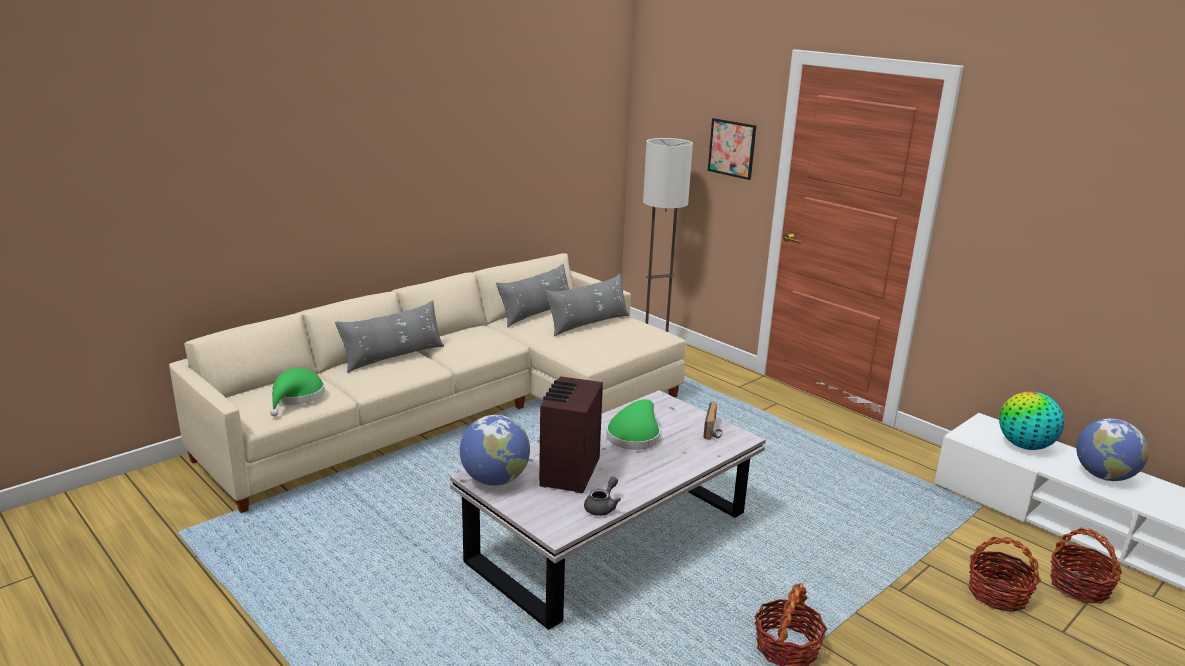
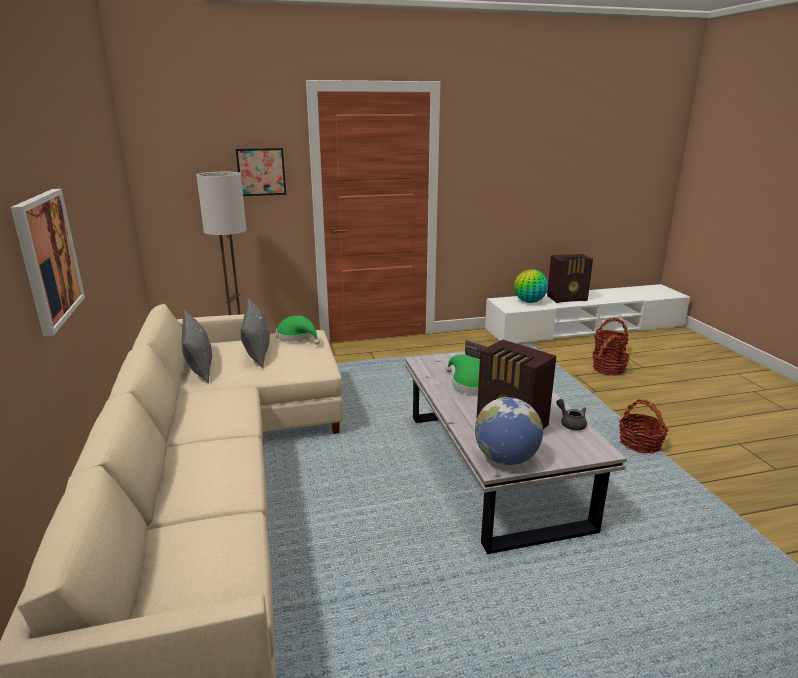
camera: 60 degrees left, 0 degrees up
(296, 397) = (216, 552): green hat -> green hat (297, 337)
(382, 178) = (47, 258): none -> picture
(393, 357) = (190, 459): grey pillow -> none
(1103, 476) = (568, 299): globe -> radio

